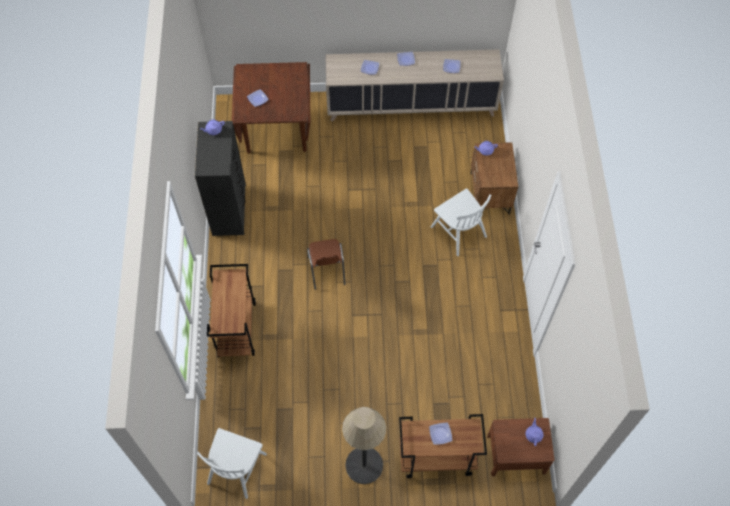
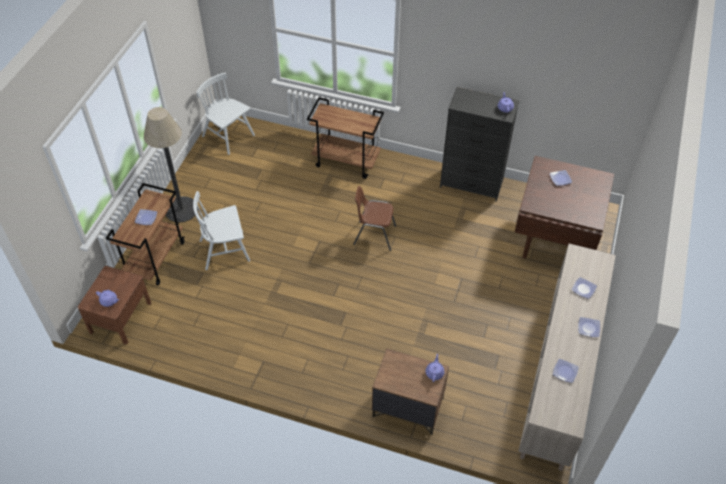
camera: 110 degrees right, 10 degrees down
(458, 231) = (371, 358): white chair -> white chair (225, 250)

